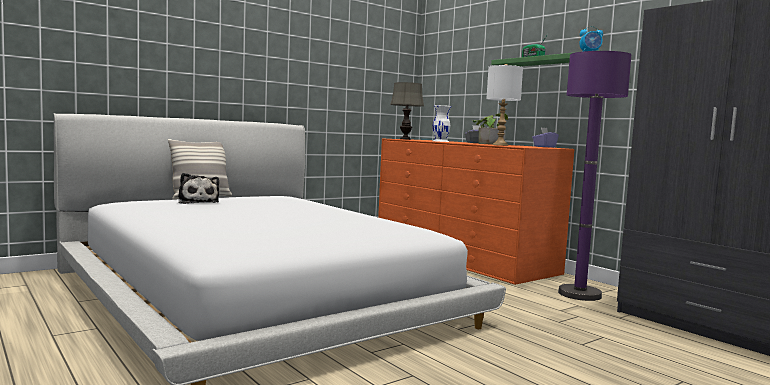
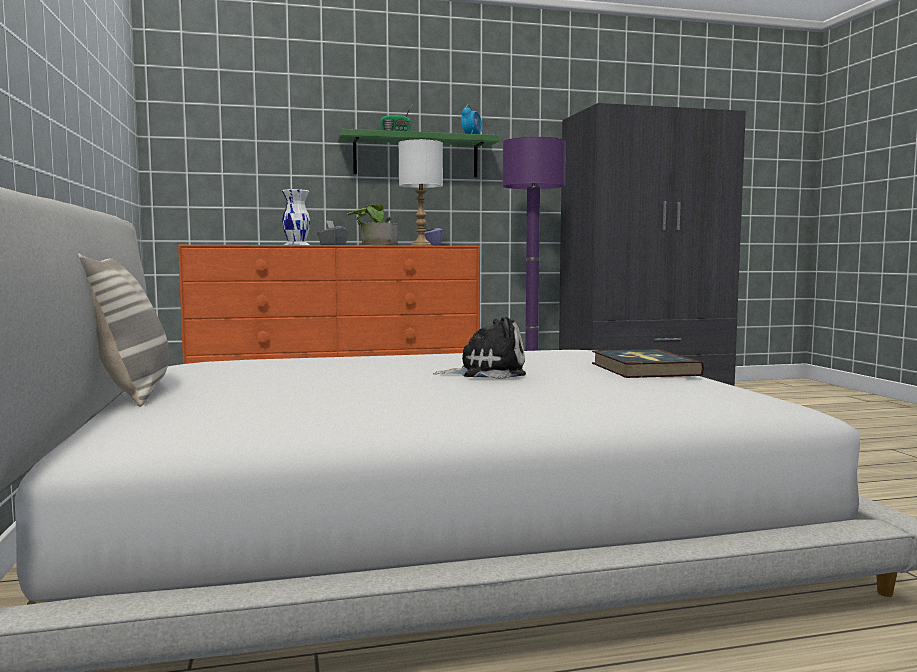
camera: 65 degrees left, 0 degrees up
(198, 202) = (254, 392): plush toy -> plush toy (487, 373)
(318, 234) = (643, 369): none -> book
(405, 139) = (213, 244): grey table lamp -> none

